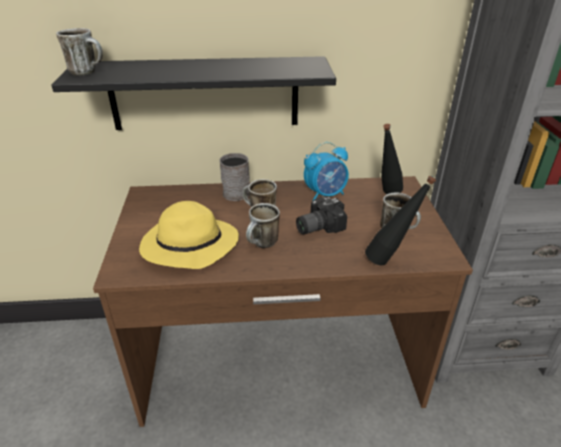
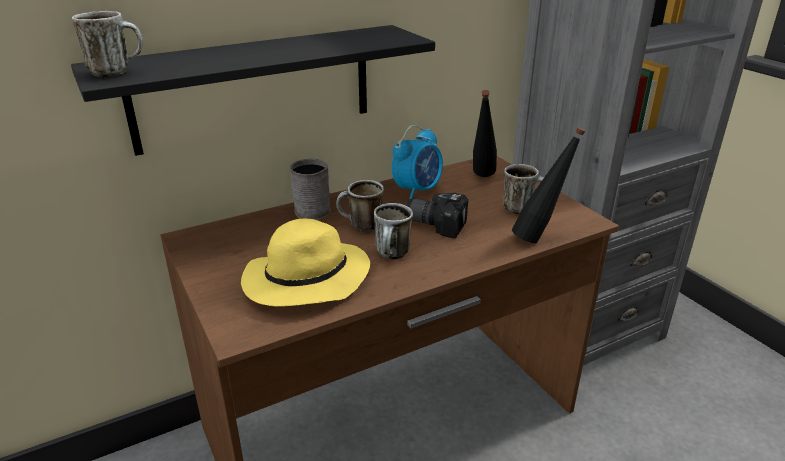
camera: 25 degrees left, 5 degrees down
(317, 226) = (436, 223): camera -> camera turned 75 degrees clockwise

